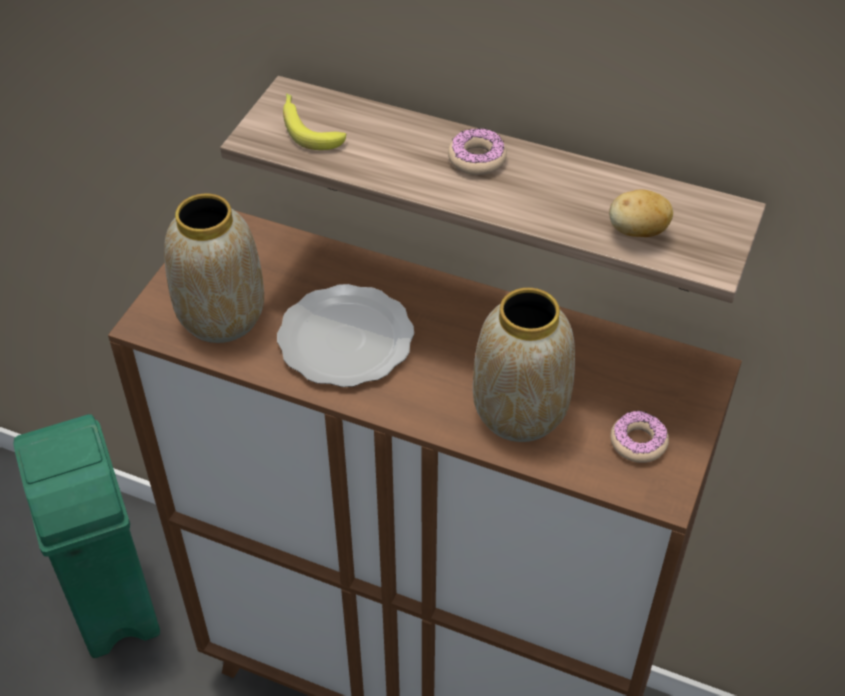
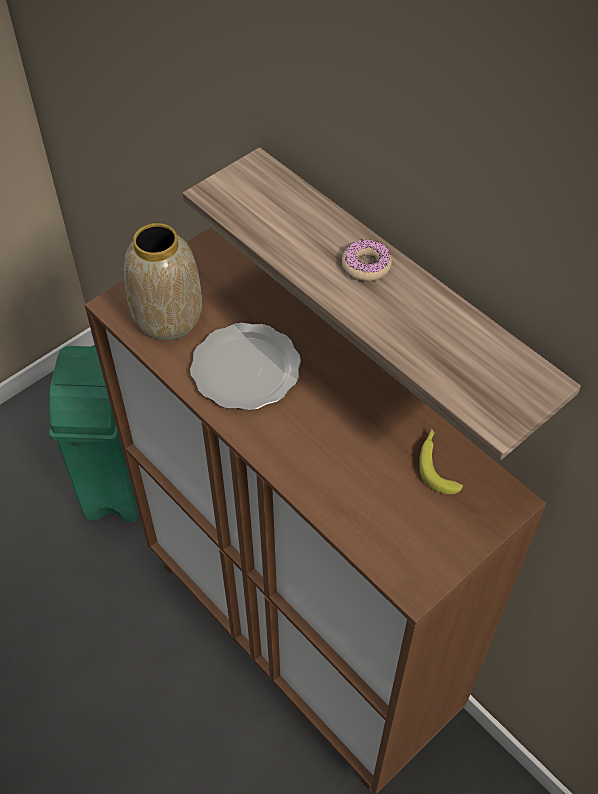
camera: 25 degrees right, 5 degrees up
(308, 127) = (254, 197): banana -> banana (437, 464)
(520, 413) = (341, 477): vase -> none
(637, 232) = (455, 372): potato -> none
(638, 442) = (419, 537): donut -> none

